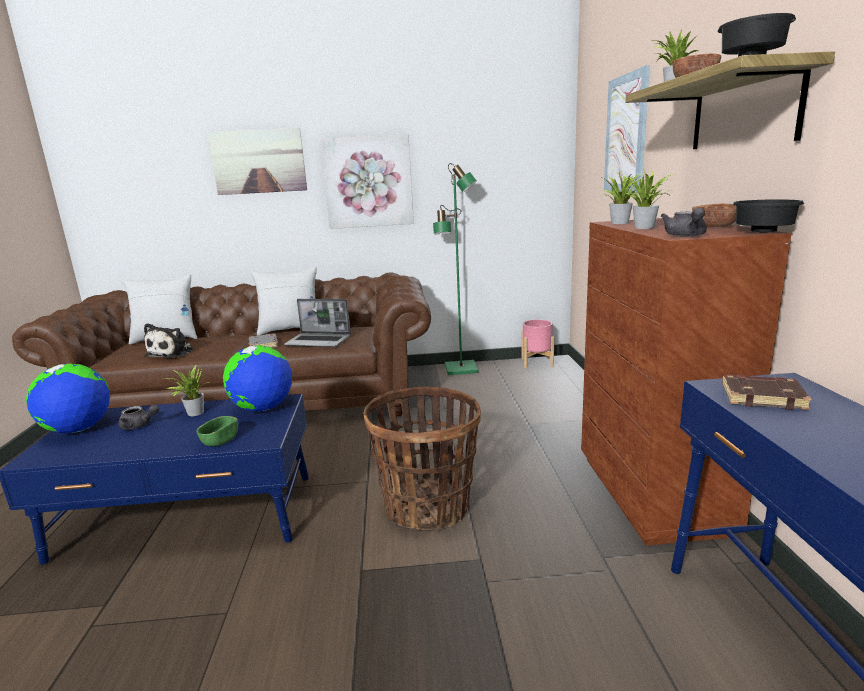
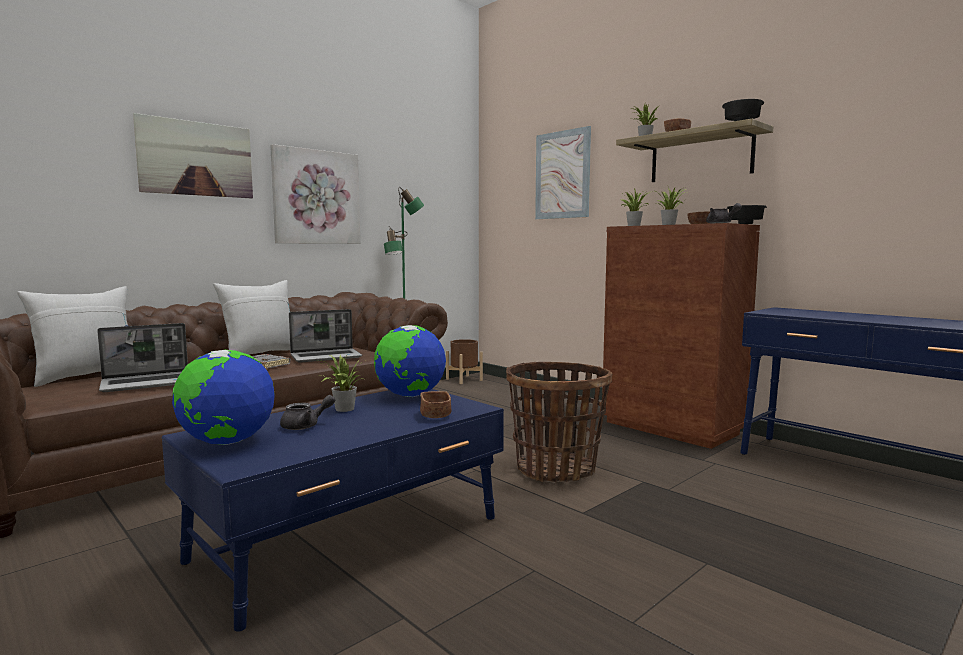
camera: 40 degrees left, 10 degrees down
(172, 353) = (148, 383): plush toy -> laptop
(220, 441) = (435, 415): green bowl -> brown bowl
(537, 362) = (464, 380): pink planter -> brown planter
(763, 397) = (791, 312): brown book -> none

